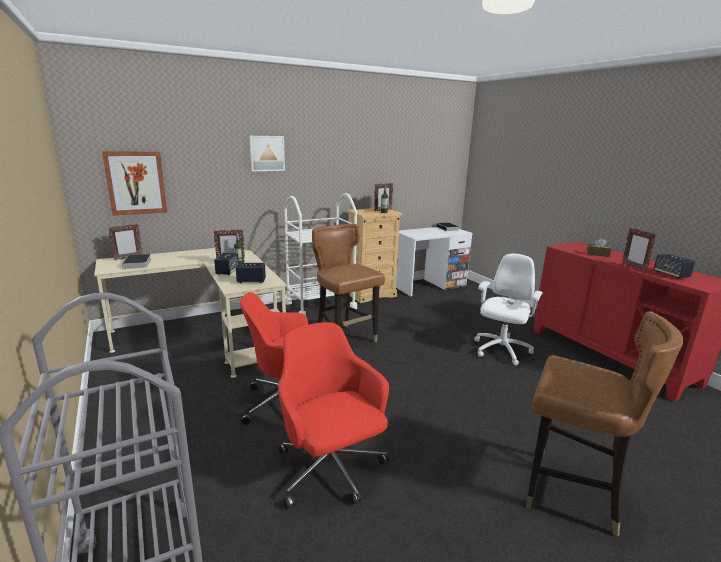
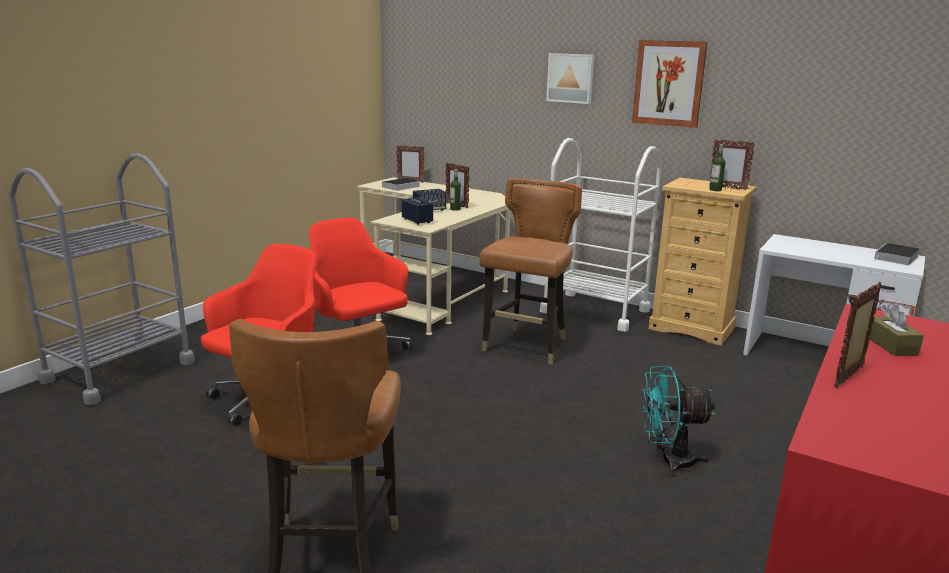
camera: 60 degrees right, 0 degrees up
(136, 183) = (434, 103): picture -> picture (669, 83)
(501, 350) = (668, 461): white office chair -> turquoise fan
(671, 275) = (872, 415): speaker -> none

